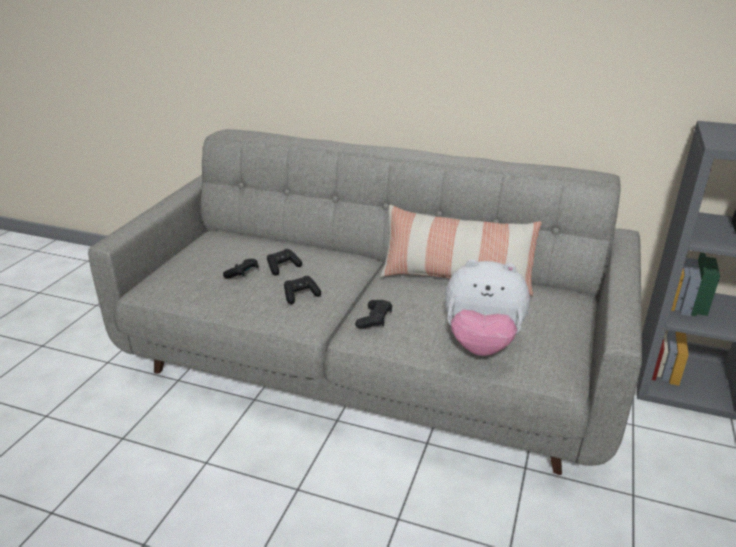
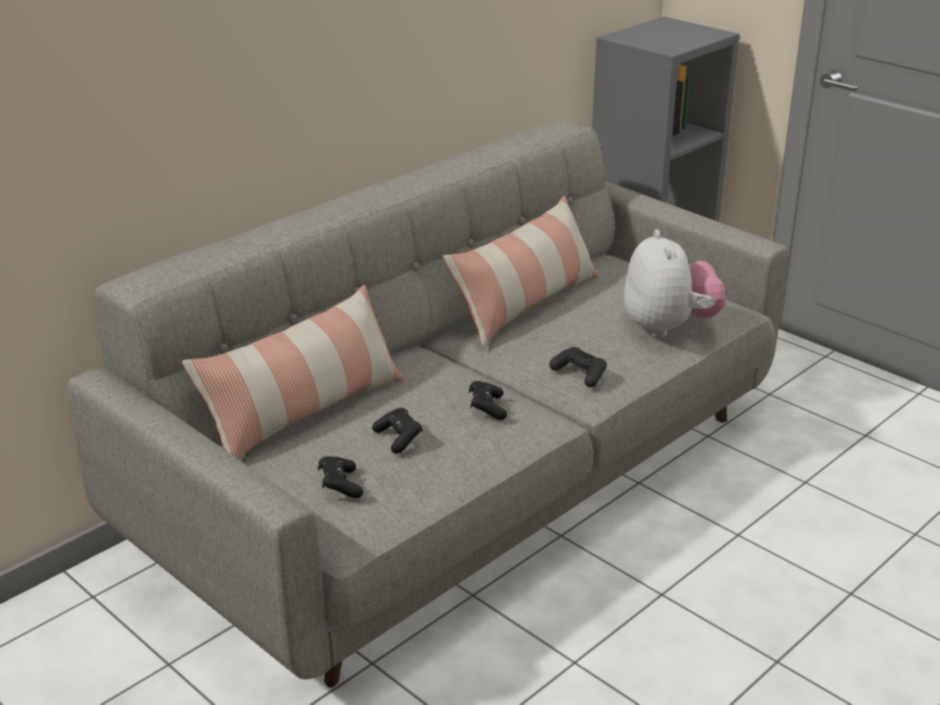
camera: 65 degrees left, 0 degrees up
(260, 244) = (304, 413): none -> pillow
(283, 267) = (406, 404): black game controller -> black game controller (340, 486)
(481, 344) = (669, 328): plush toy -> plush toy turned 45 degrees counterclockwise

